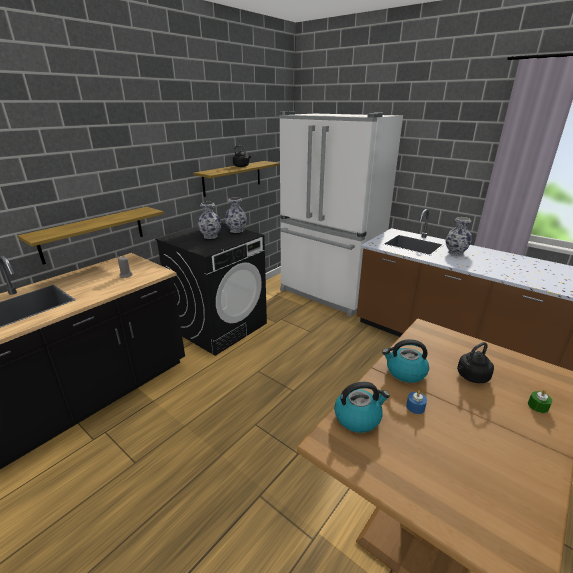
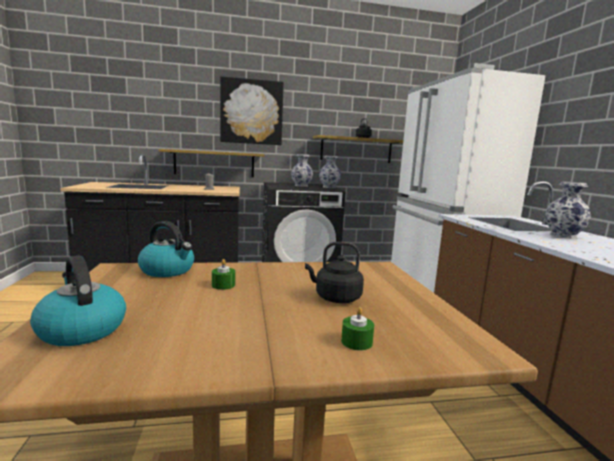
camera: 40 degrees right, 15 degrees down
(124, 158) = (251, 112): none -> picture
(405, 372) = (276, 272): kettle -> kettle (81, 329)
(415, 407) = (223, 285): blue candle -> green candle

